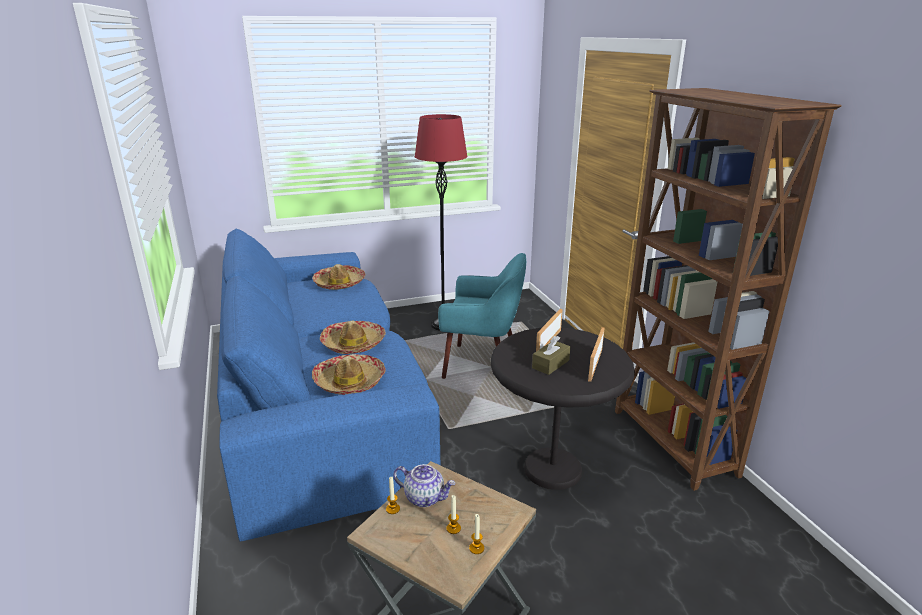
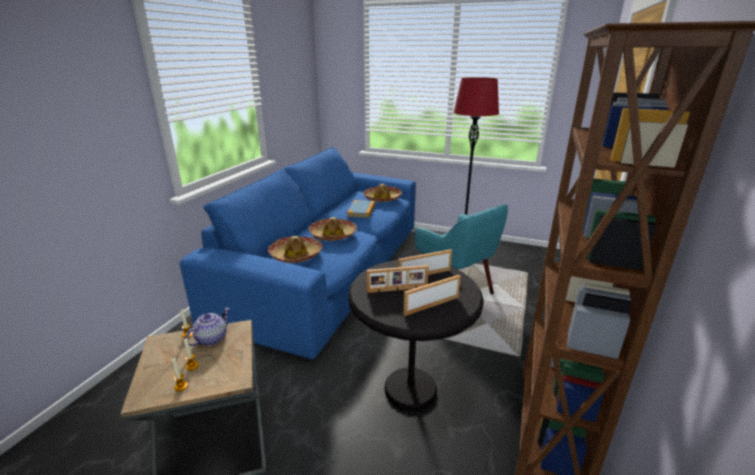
camera: 40 degrees right, 0 degrees up
(340, 305) = (361, 210): none -> book
(425, 497) = (211, 338): teapot -> teapot turned 120 degrees counterclockwise
(550, 364) = (397, 290): brown tissue box -> picture frame

